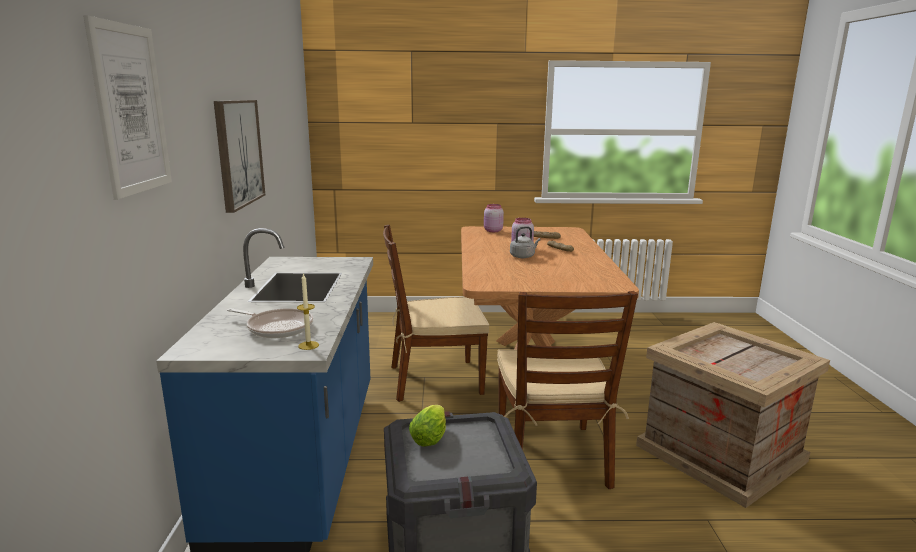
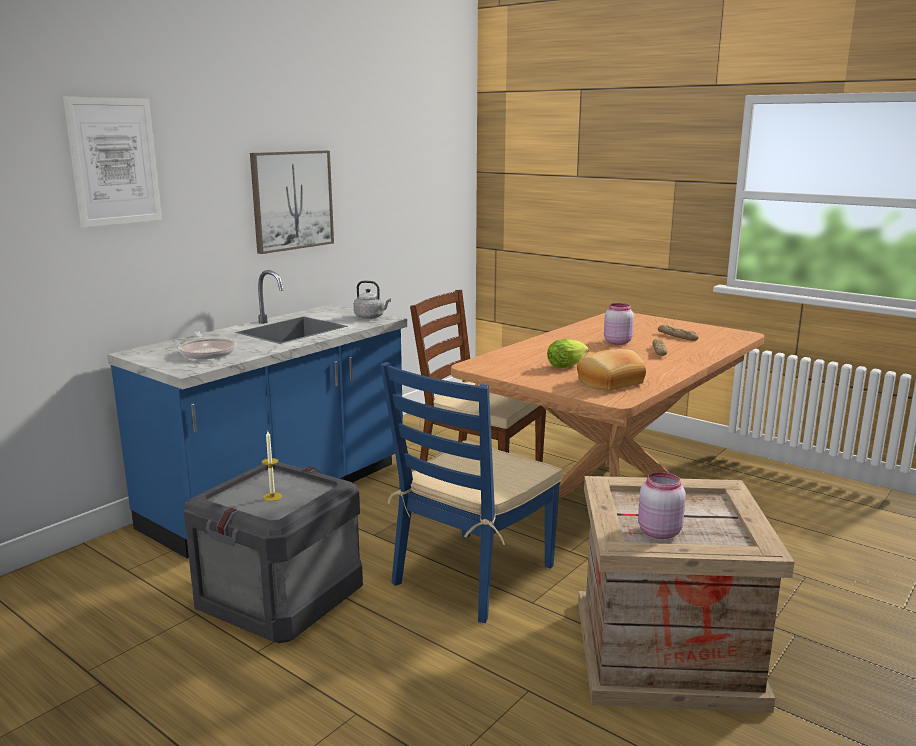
camera: 40 degrees right, 0 degrees up
(308, 345) = (195, 367): candle -> candle (272, 497)
(430, 437) = (274, 480): lettuce -> lettuce (568, 366)
(492, 231) = (635, 320): pink jar -> pink jar (658, 532)
(523, 256) = (594, 350): grey kettle -> grey kettle (371, 317)
(552, 457) = (473, 575): brown chair -> blue chair
(589, 276) = (611, 383): none -> bread

